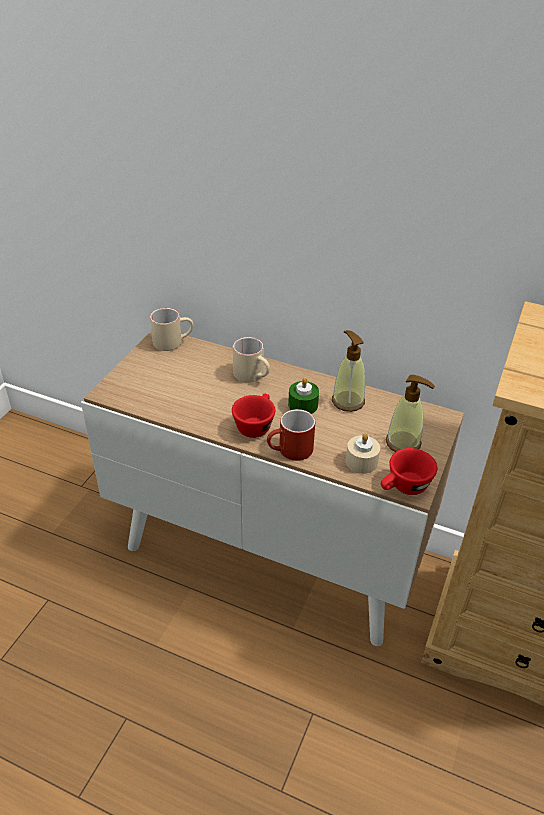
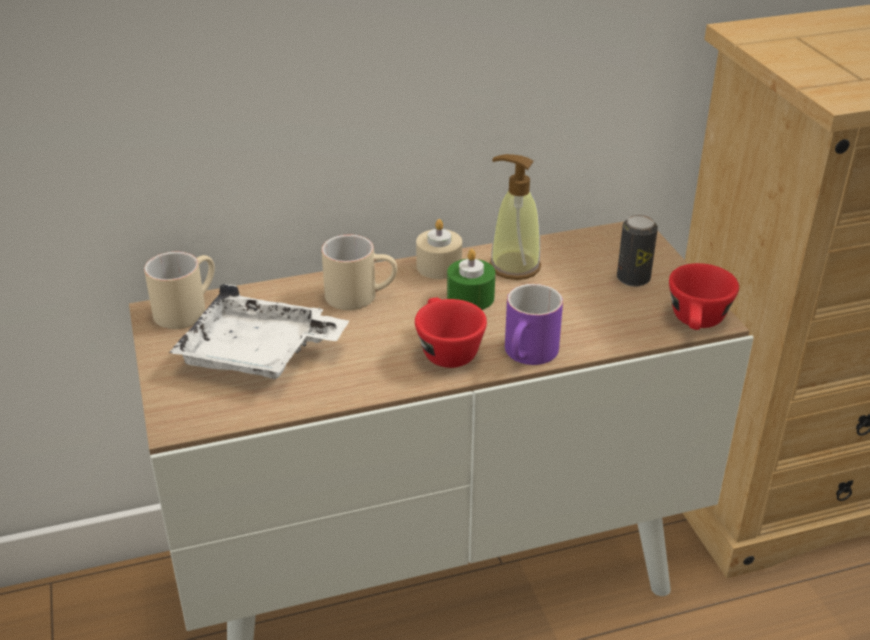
camera: 40 degrees left, 5 degrees down
(174, 380) = (258, 354): none -> white tray
(290, 451) = (529, 355): red mug -> purple mug
(361, 462) = (619, 321): beige candle -> beige candle (439, 266)
(403, 443) = (633, 278): soap dispenser -> can

